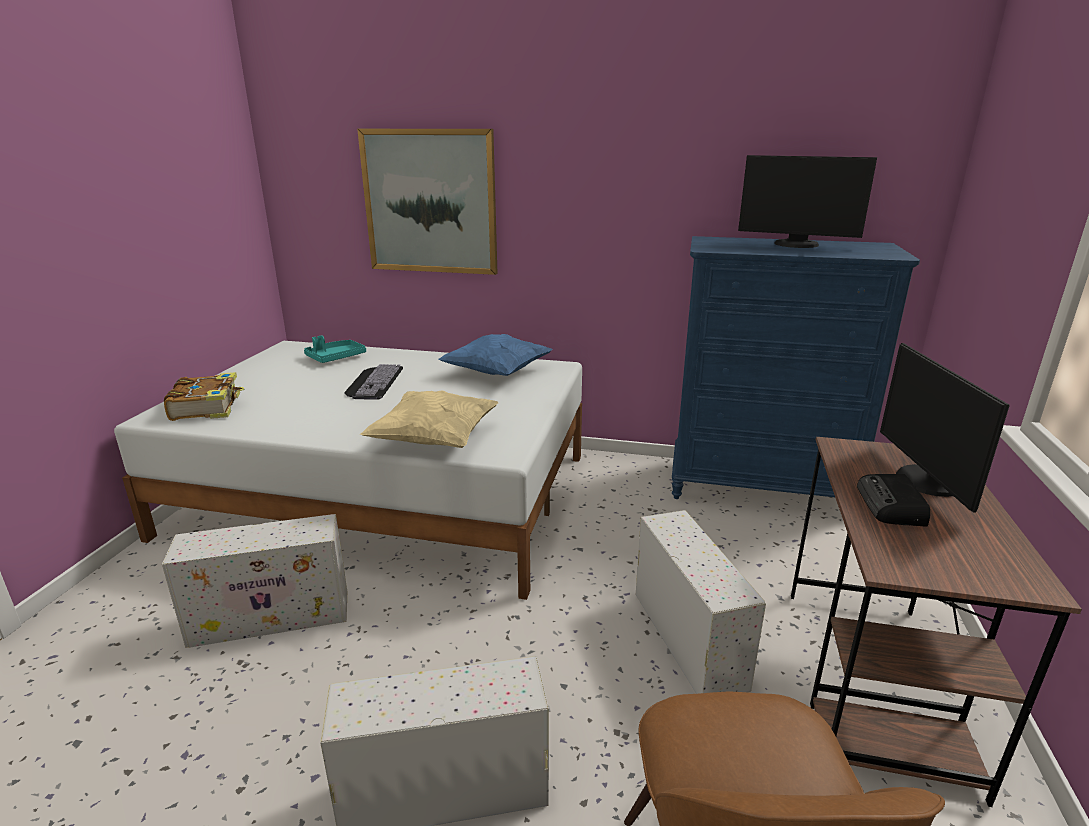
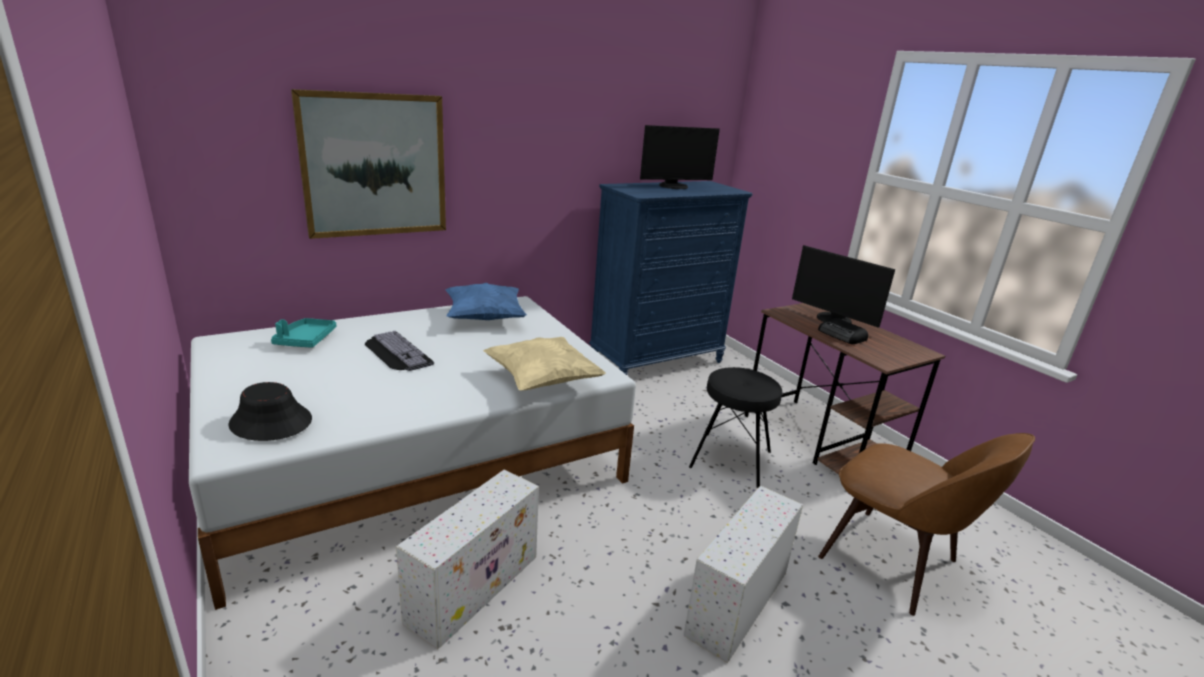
camera: 45 degrees left, 0 degrees up
(208, 407) = (270, 422): book -> black hat
(686, 636) = (730, 459): white storage box -> black stool

